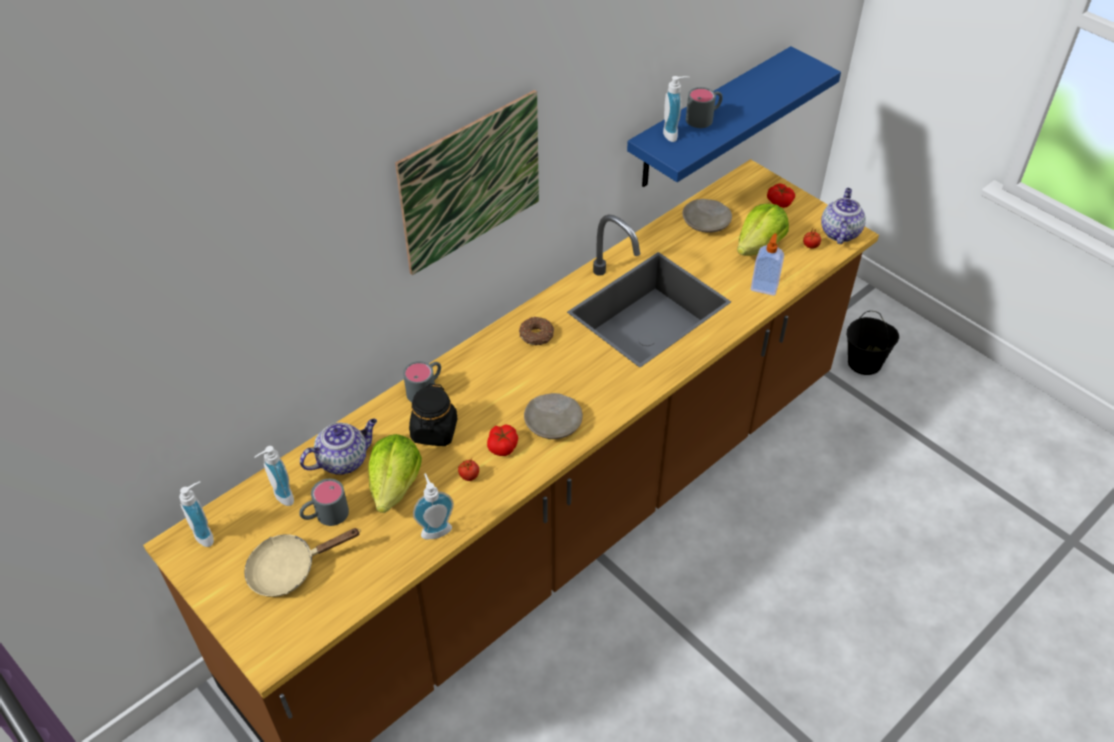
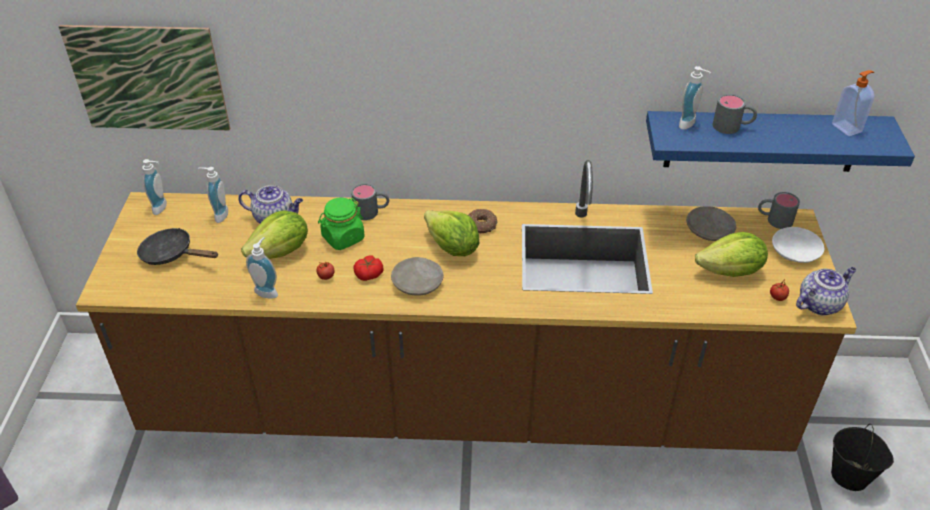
camera: 45 degrees right, 5 degrees down
(289, 569) = (172, 254): beige frying pan -> black frying pan
(325, 515) = (225, 240): grey mug -> grey mug (774, 219)
(434, 431) = (343, 238): black jar -> green jar
(471, 182) = (458, 62): picture -> picture (148, 78)
(540, 372) = (452, 248): none -> lettuce
(764, 287) = (694, 300): soap dispenser -> soap dispenser (847, 128)
(779, 201) = (795, 252): tomato -> white plate

